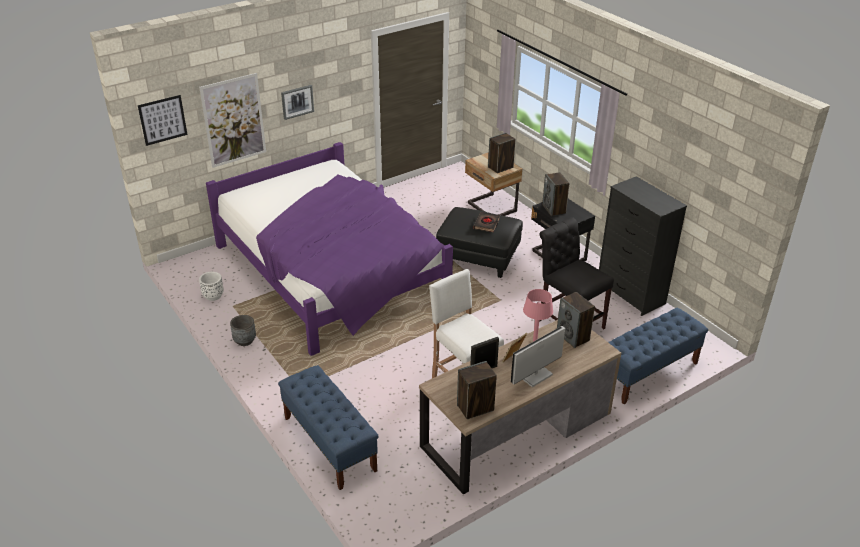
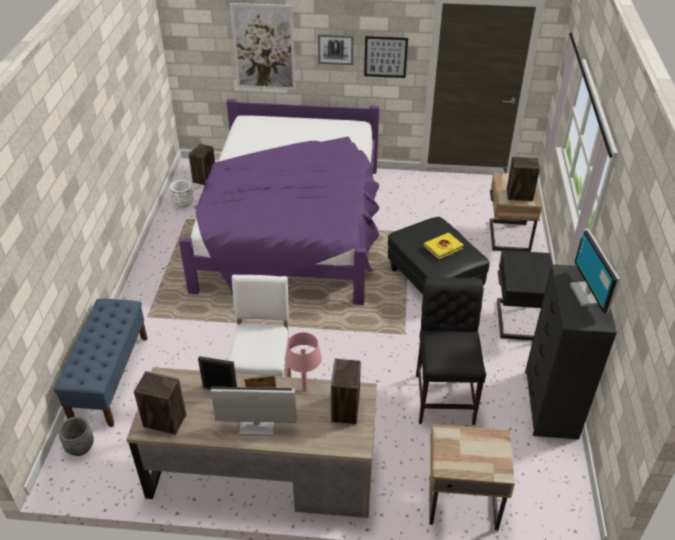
camera: 40 degrees right, 5 degrees up
(162, 120) = (191, 25): picture -> picture (385, 57)
(244, 340) = (160, 253): grey planter -> grey planter (80, 447)
(486, 224) = (443, 248): black book -> yellow book
(554, 209) = (520, 265): speaker -> speaker (204, 179)
(647, 372) = (462, 501): blue bench -> beige nightstand
(649, 192) = (588, 294): none -> monitor

